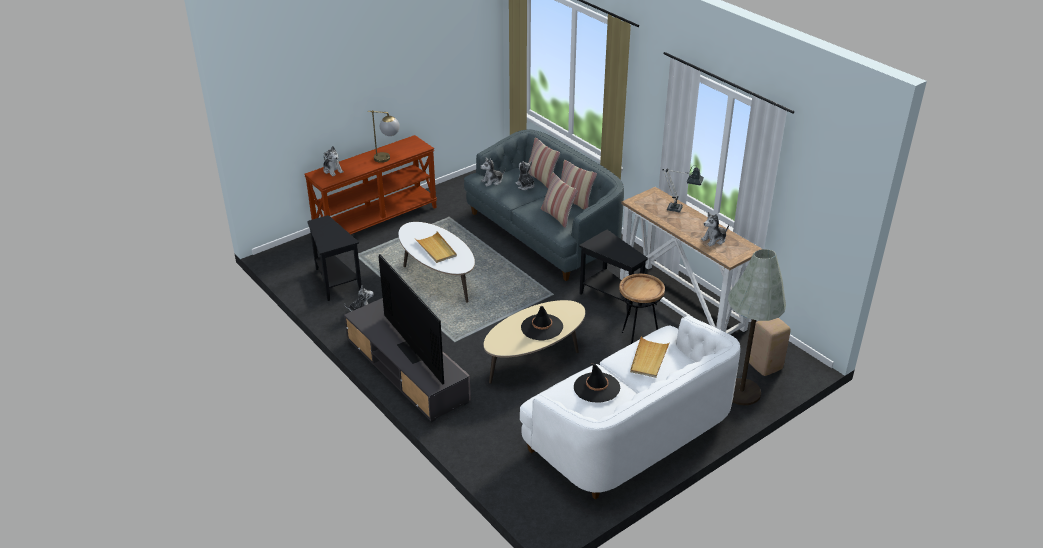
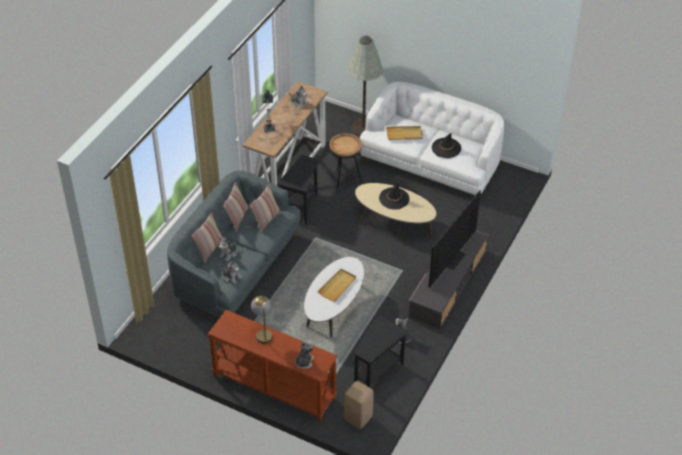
camera: 115 degrees left, 10 degrees up
(765, 367) = (332, 122): beige stool -> beige stool (358, 418)

